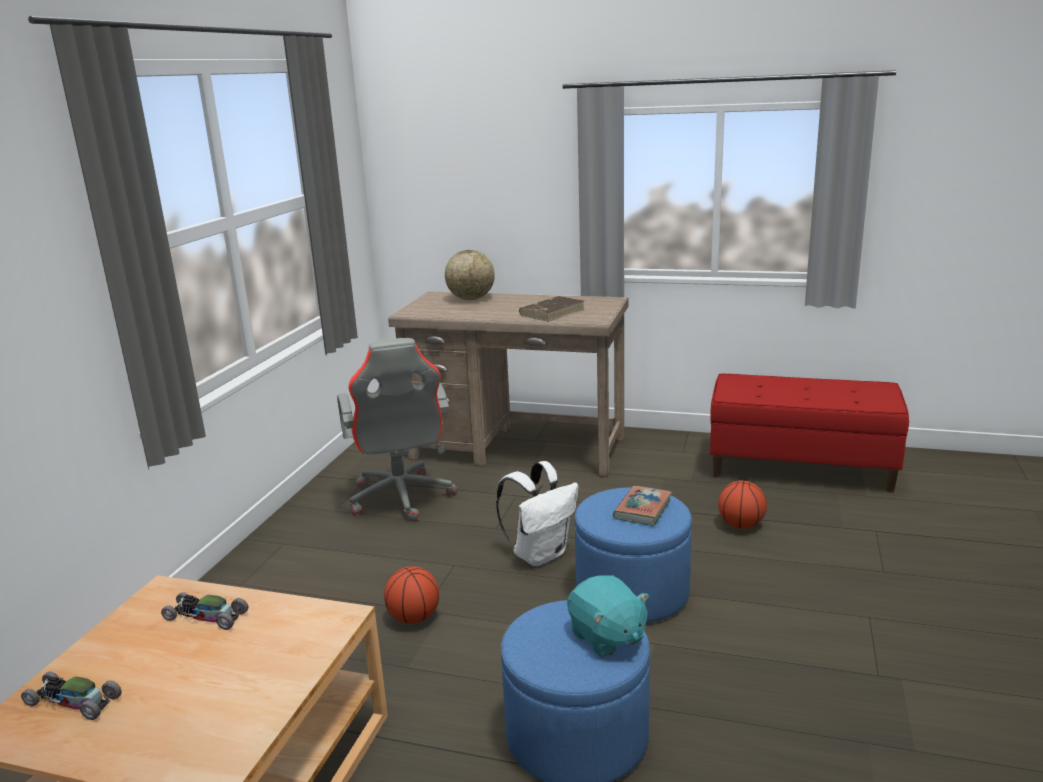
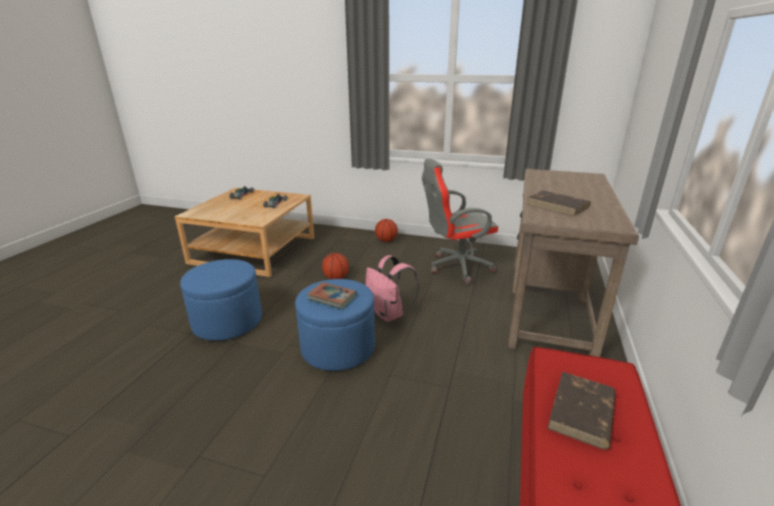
camera: 90 degrees right, 5 degrees up
(471, 299) = (586, 184): globe -> none
(540, 554) = (389, 314): white backpack -> pink backpack
(606, 637) = (211, 279): turquoise plush toy -> none
(741, 525) = (425, 420): basketball -> basketball (386, 241)
(790, 392) = (582, 413): none -> brown book

